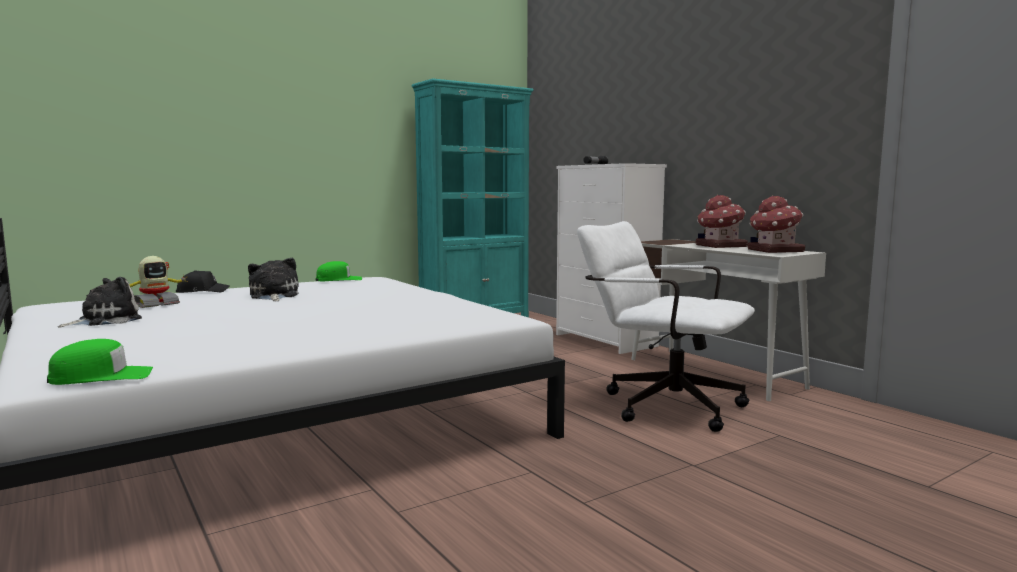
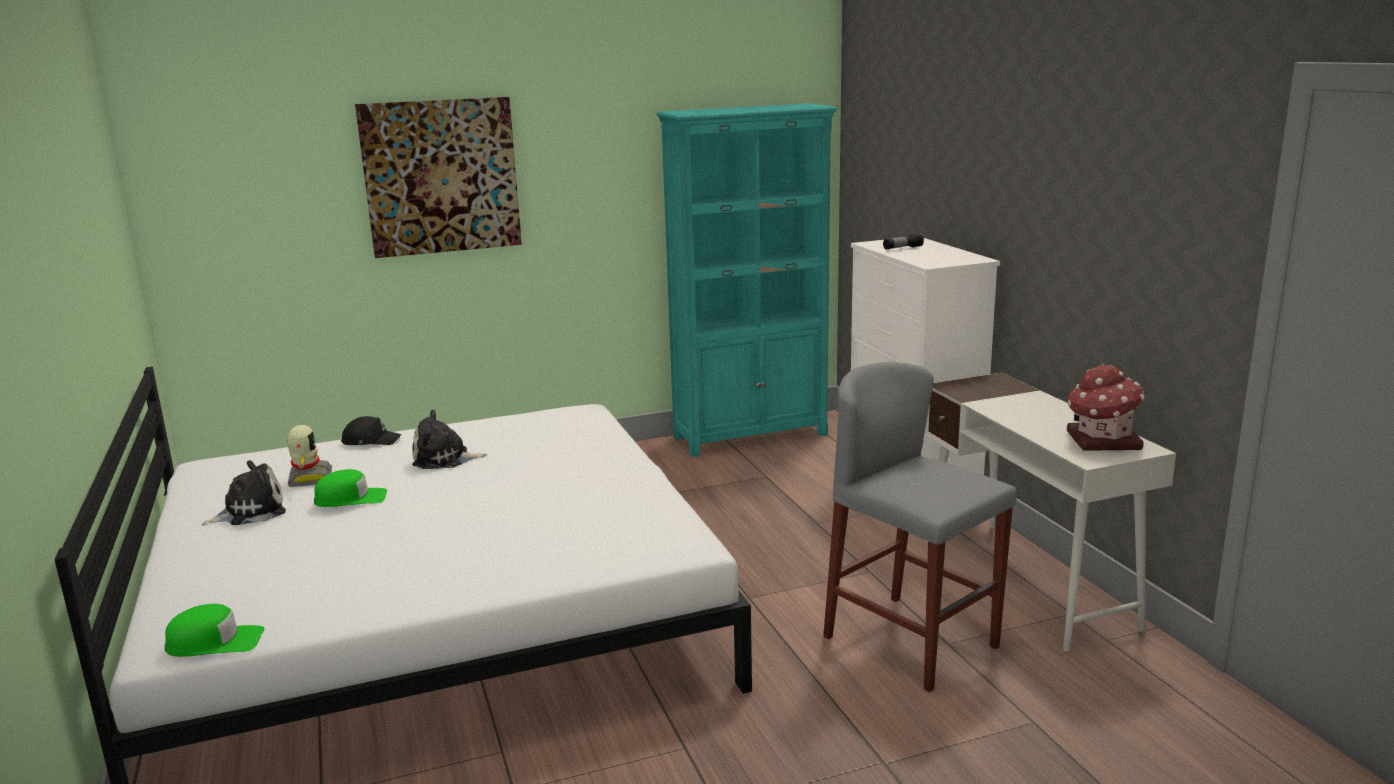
camera: 15 degrees right, 10 degrees up
(156, 304) = (309, 478): toy robot -> toy robot turned 75 degrees counterclockwise
(254, 111) = (441, 177): none -> picture
(273, 296) = (444, 459): plush toy -> plush toy turned 90 degrees counterclockwise
(339, 280) = (538, 416): green cap -> green cap (351, 498)
(661, 404) = (911, 642): white office chair -> grey stool
(719, 246) = (1040, 413): toy house -> none

